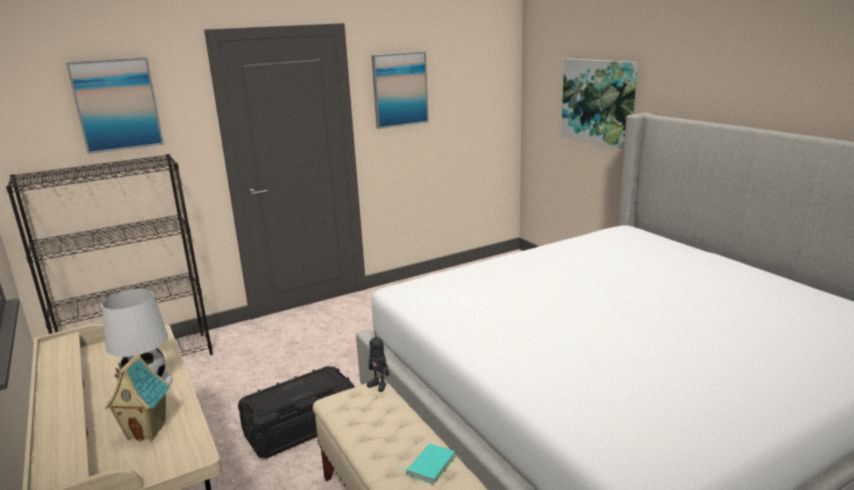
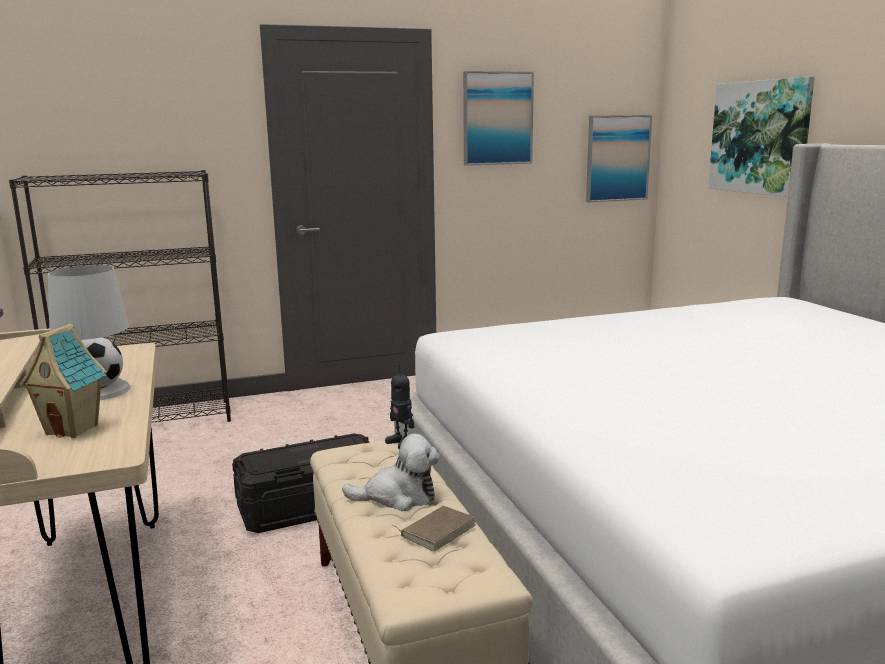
camera: 10 degrees right, 5 degrees down
(117, 105) = (150, 106): picture -> picture (617, 158)
(392, 437) = (398, 496): none -> plush toy
(429, 465) = (437, 530): turquoise book -> brown book

